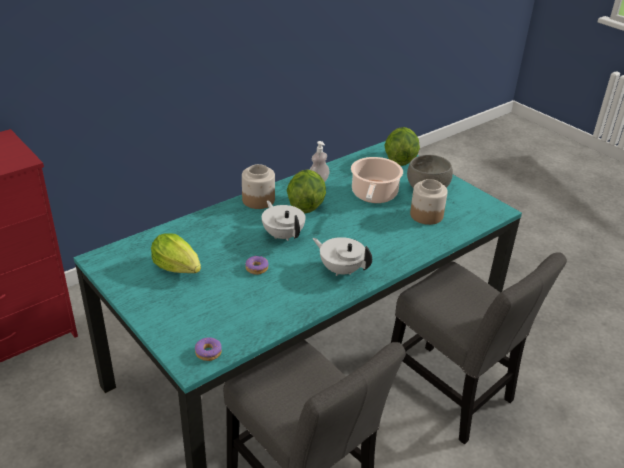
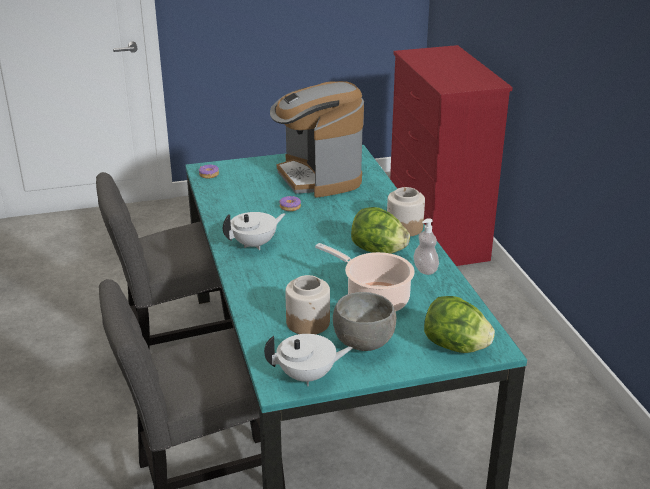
camera: 115 degrees right, 5 degrees down
(178, 267) = (318, 177): lettuce -> coffee machine
(283, 235) = (332, 228): white teapot -> white teapot (307, 376)

